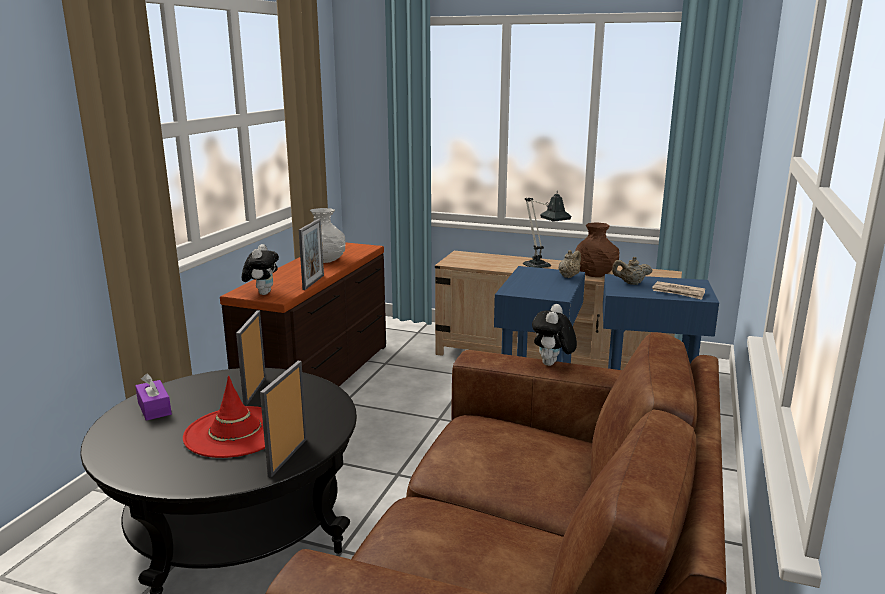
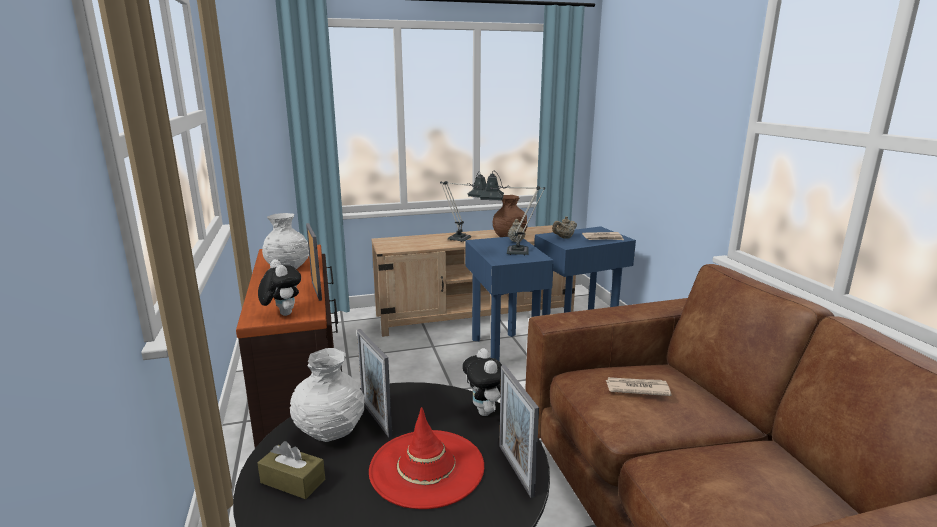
camera: 35 degrees left, 0 degrees up
(154, 408) = (293, 481): purple tissue box -> brown tissue box
(216, 389) = (331, 432): none -> white vase
(497, 445) = (636, 388): none -> newspaper
(540, 285) = (511, 252): none -> table lamp
(552, 365) = (611, 311): plush toy -> plush toy (488, 413)

